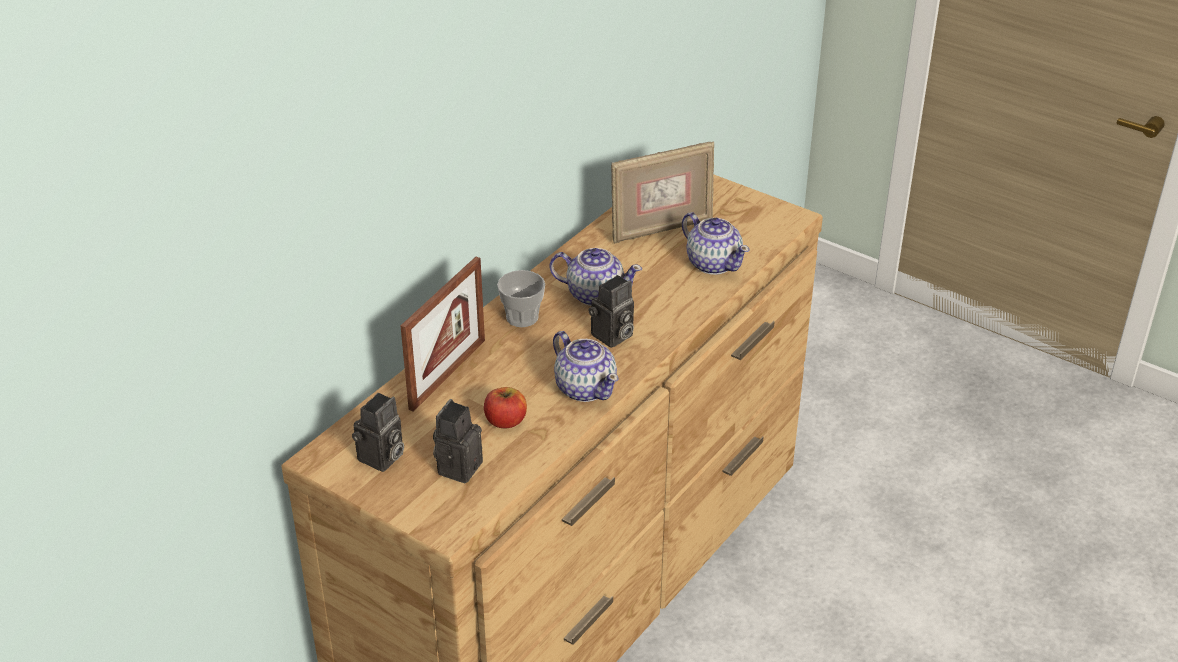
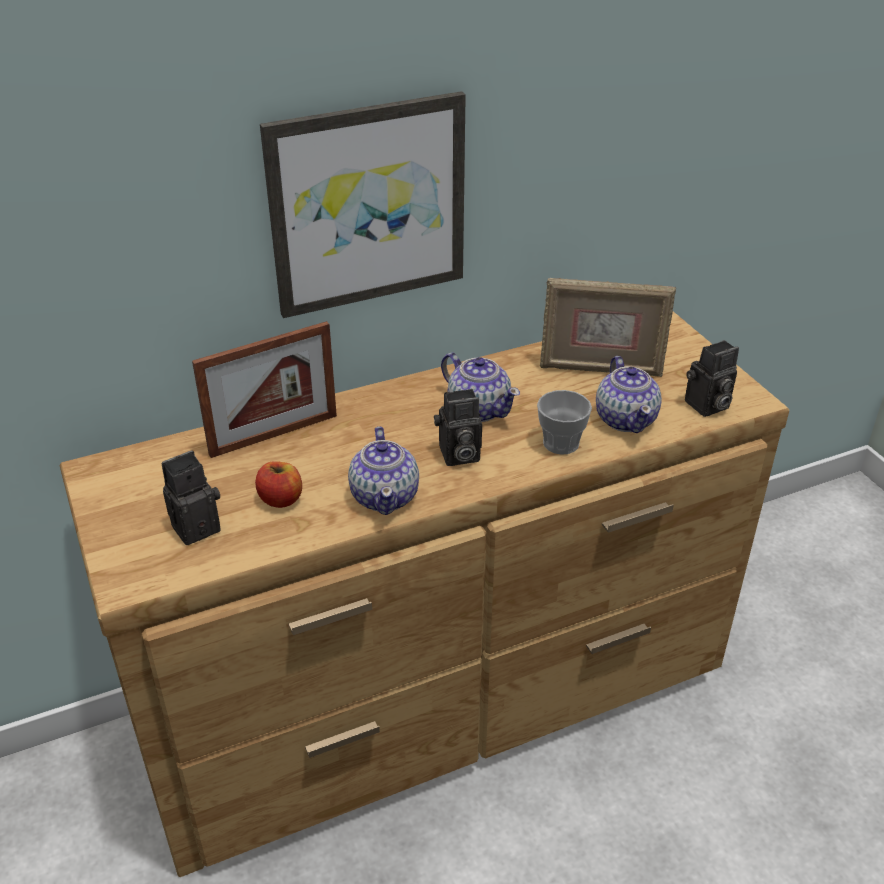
camera: 30 degrees right, 0 degrees up
(381, 459) = (140, 491): camera -> camera (706, 406)
(474, 144) = (367, 204): none -> picture
(522, 317) = (390, 407): cup -> cup (561, 443)

